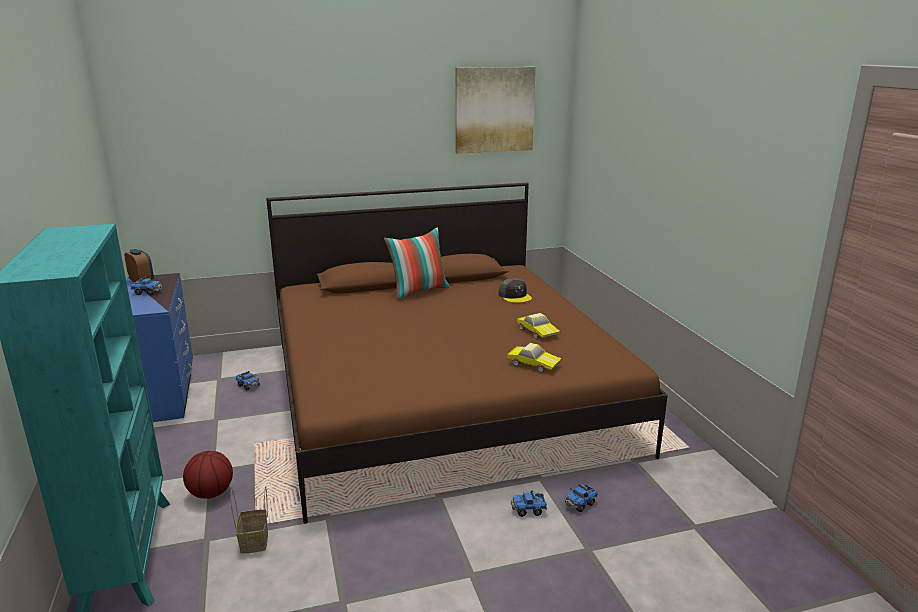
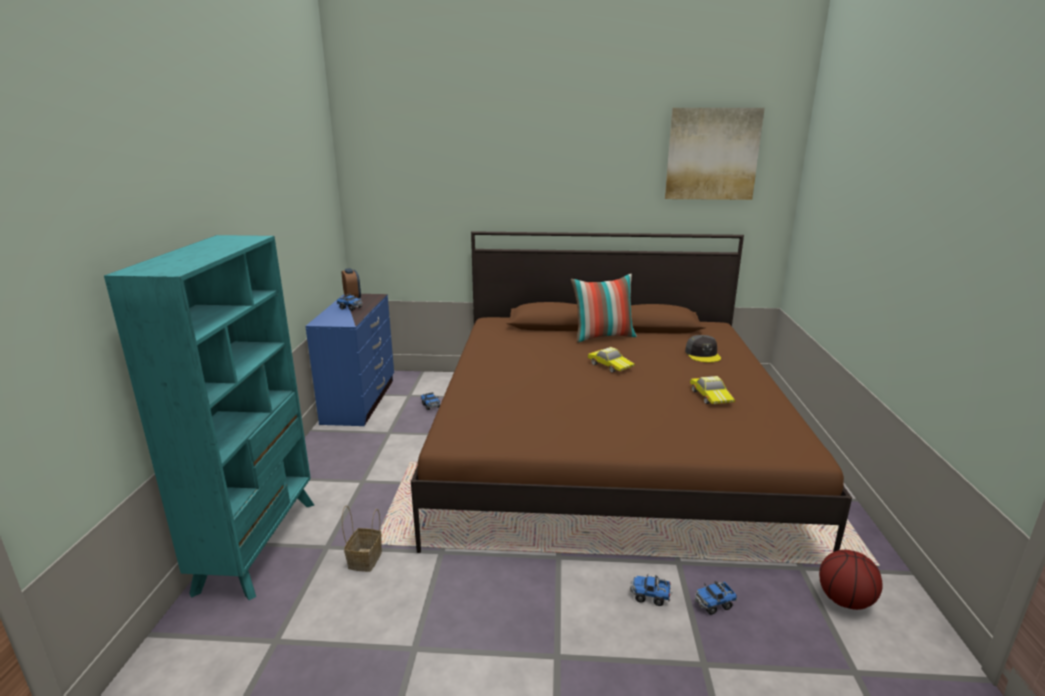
camera: 20 degrees right, 0 degrees up
(211, 493) = (351, 502): basketball -> basketball (844, 600)
(533, 363) = (689, 431): toy car -> toy car (610, 365)

